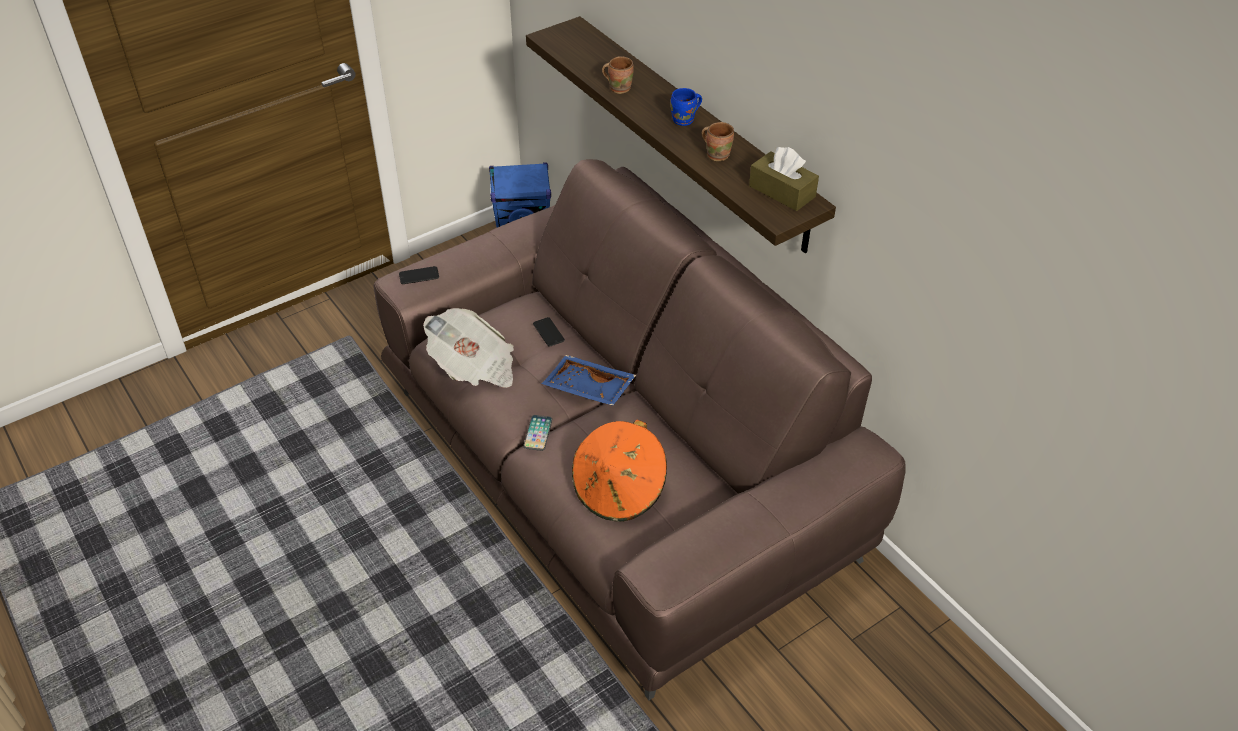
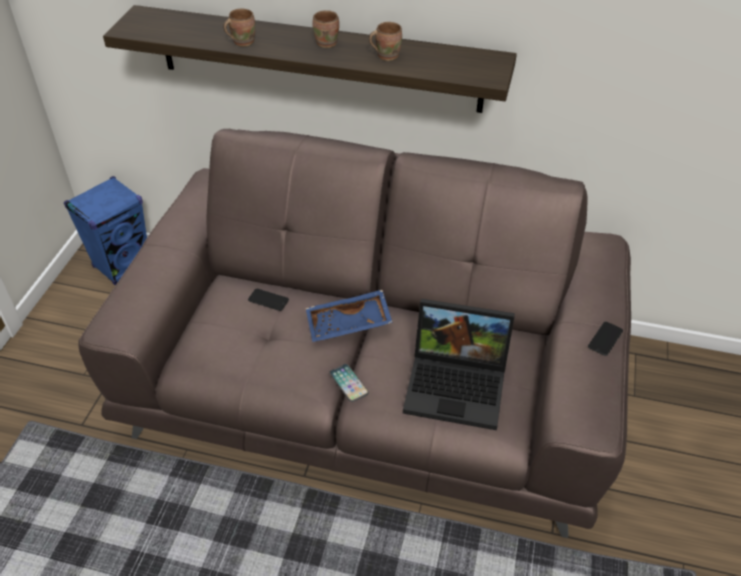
camera: 40 degrees left, 0 degrees up
(419, 276) = (121, 313): phone -> phone (605, 339)
(474, 367) = (236, 364): newspaper -> none
(619, 490) = (458, 385): orange hat -> laptop
(685, 121) = (328, 43): blue mug -> brown mug
(782, 191) = (468, 59): brown tissue box -> none

